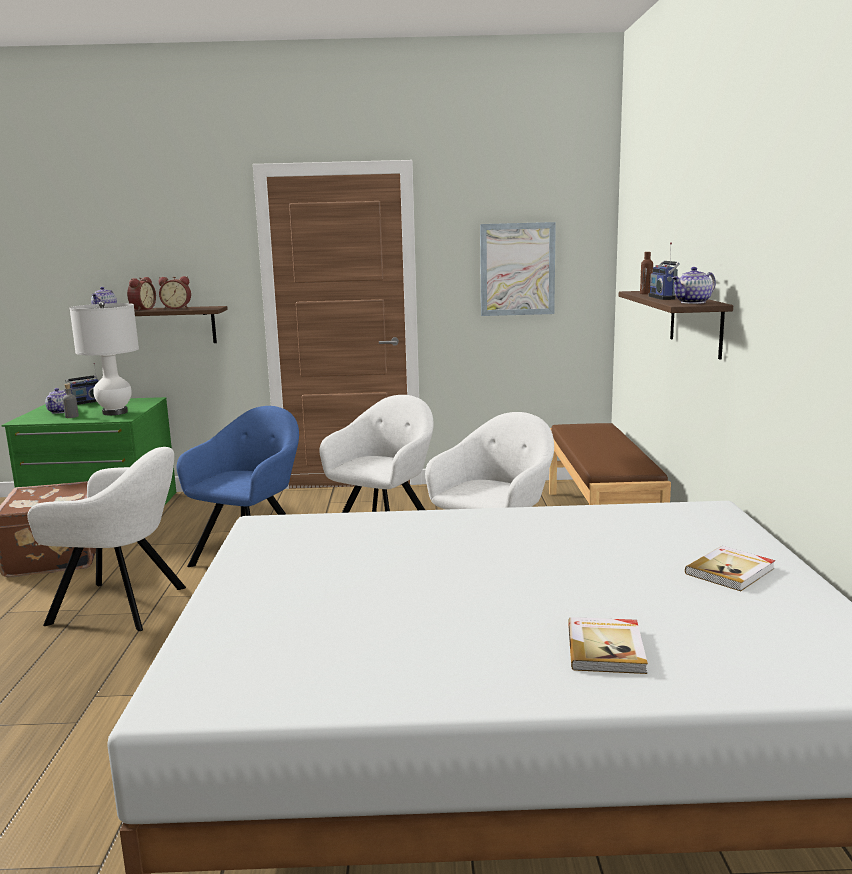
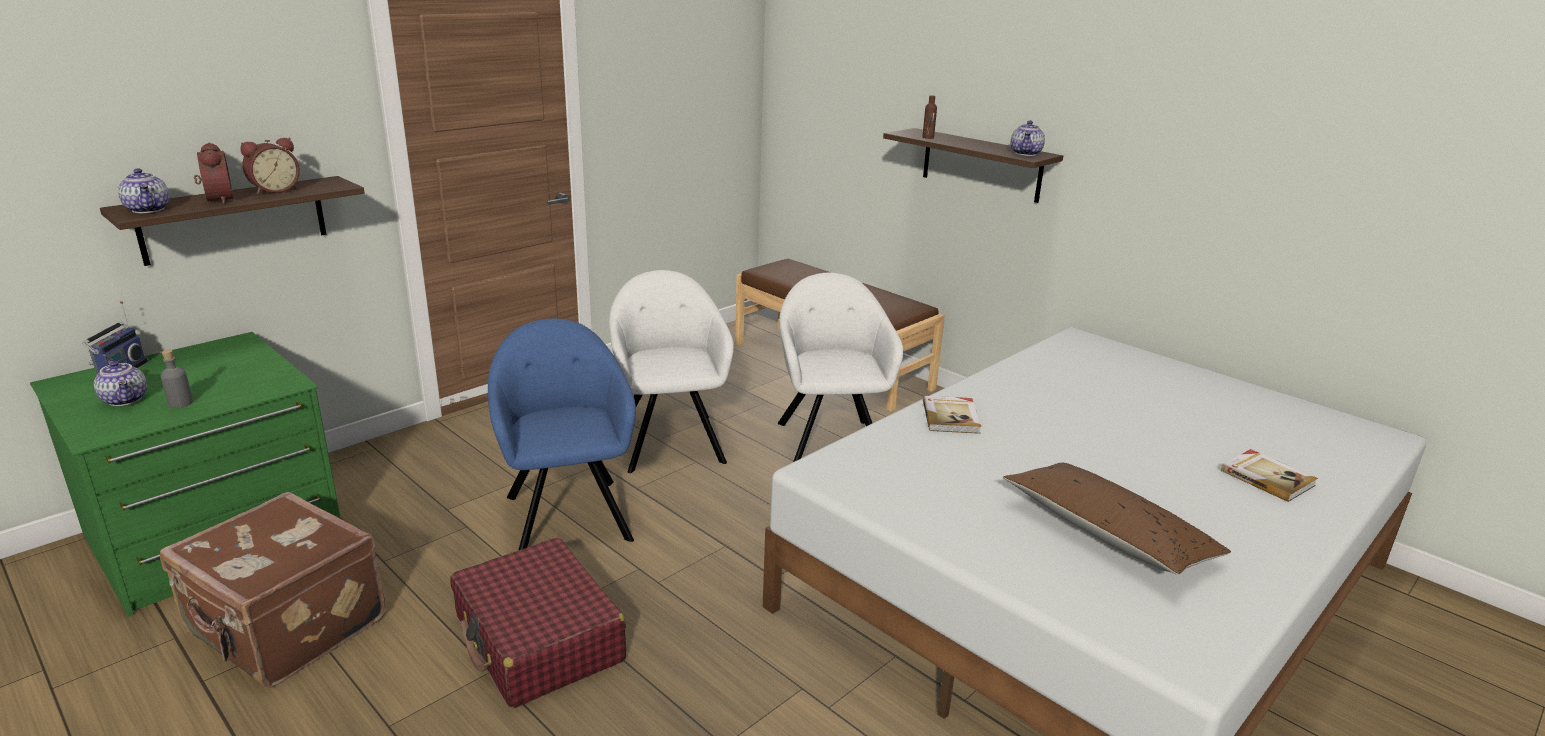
camera: 45 degrees left, 10 degrees up
(115, 412) = (243, 378): white table lamp -> none
(123, 605) = (539, 640): white armchair -> red suitcase
(341, 619) = (1107, 533): none -> brown pillow
(517, 269) = (681, 96): picture -> none
(664, 297) = (972, 145): radio -> none
(731, 571) = (1194, 389): book -> book (951, 417)

